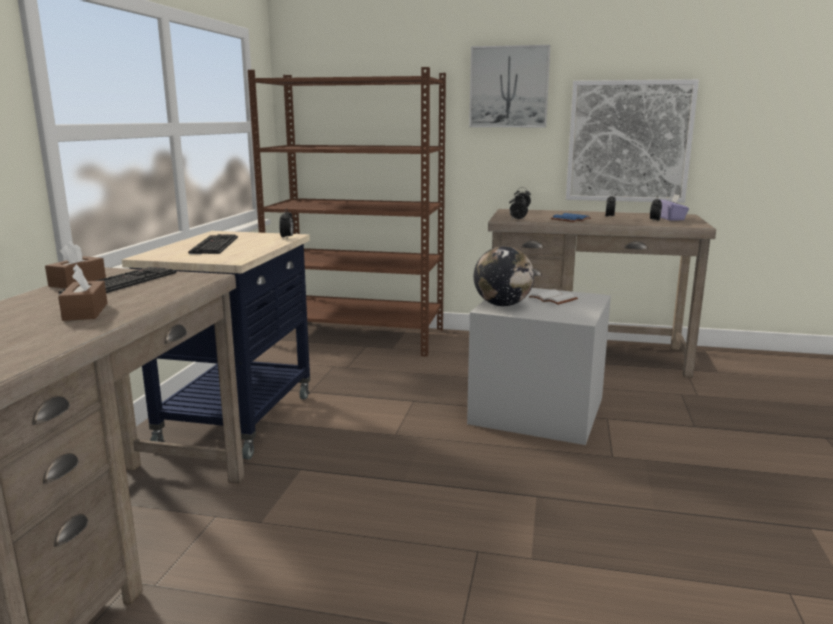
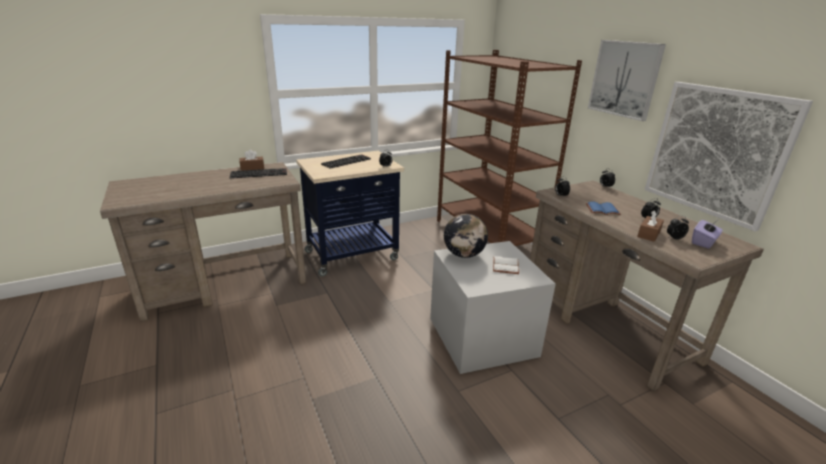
camera: 50 degrees right, 10 degrees up
(85, 312) = (211, 185): brown tissue box -> brown tissue box (649, 234)

